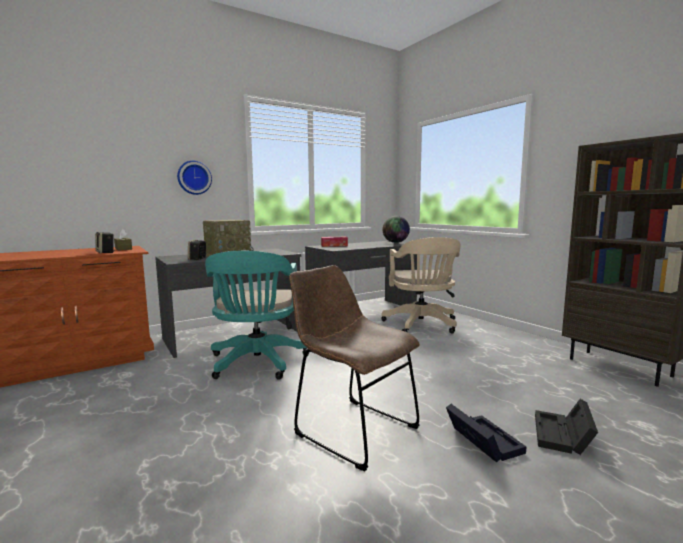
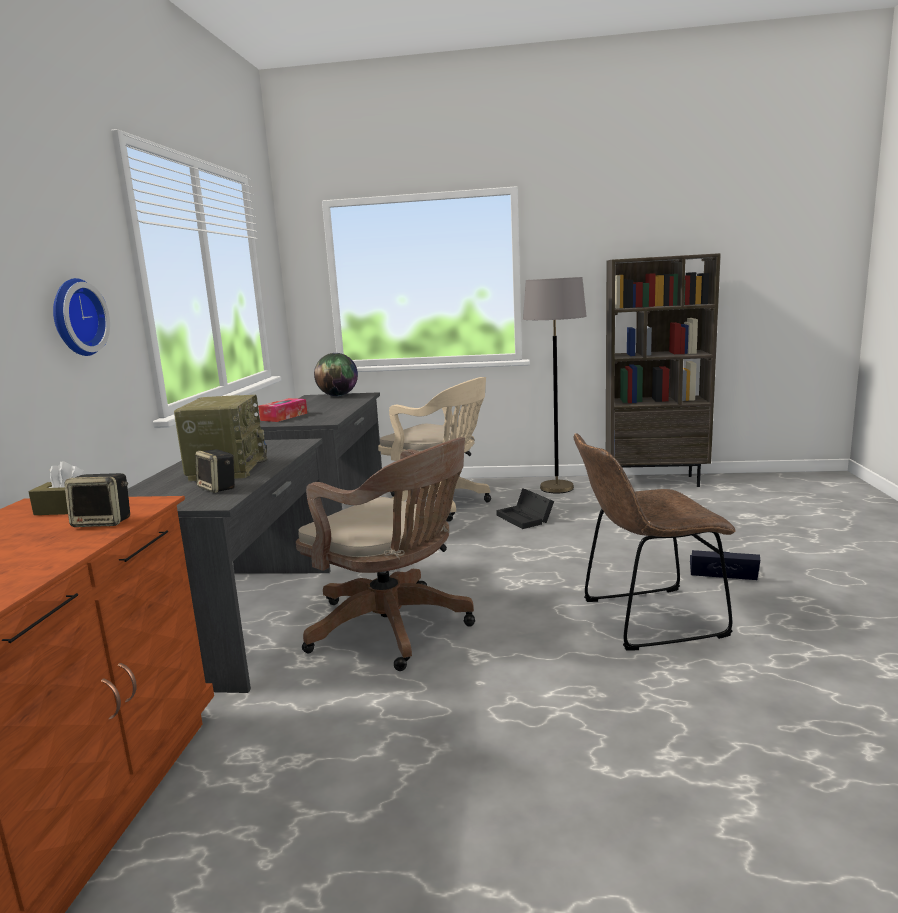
camera: 50 degrees left, 5 degrees up
(256, 364) = (395, 629): turquoise office chair -> brown office chair
(519, 342) = (556, 488): none -> grey floor lamp
(563, 436) = (740, 544): black storage box -> black storage box (526, 518)

